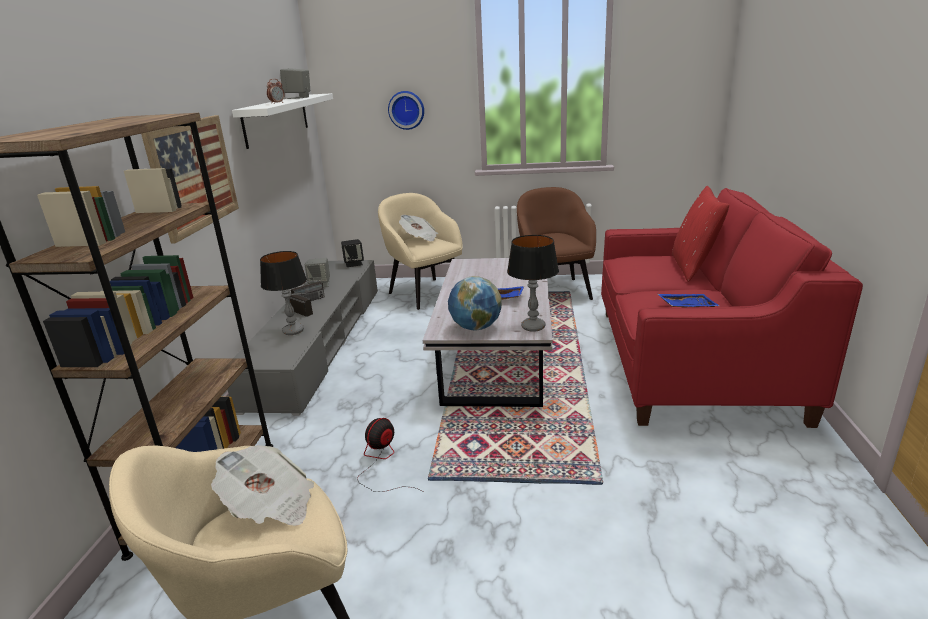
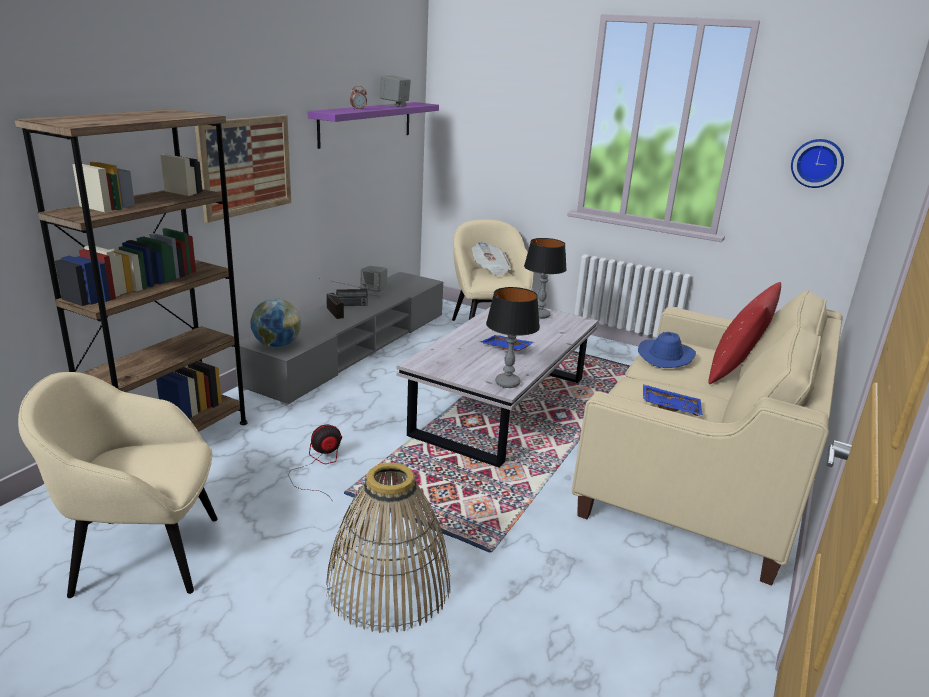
camera: 20 degrees right, 0 degrees up
(270, 505) = (159, 451): newspaper -> none
(277, 119) = (366, 123): white shelf -> purple shelf
(293, 331) = (314, 328): table lamp -> table lamp (540, 315)
(354, 264) = (421, 281): black speaker -> none
(406, 110) = (511, 133): wall clock -> wall clock (817, 163)
(475, 328) = (454, 368): globe -> globe (276, 345)
(546, 552) = (389, 585): none -> basket
(554, 291) = (620, 362): brown armchair -> none
(635, 269) = (665, 356): none -> blue hat
(691, 361) = (699, 475): red sofa -> beige sofa

